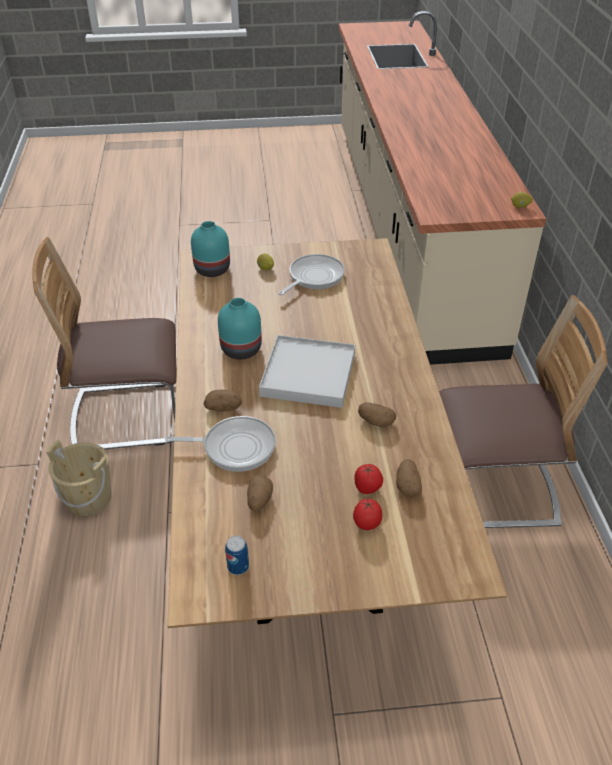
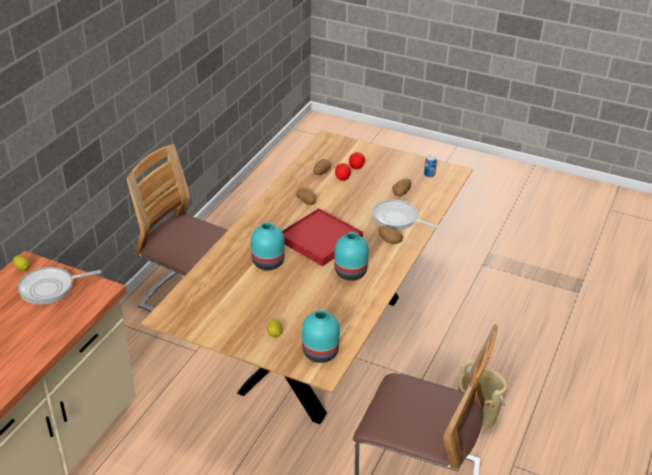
camera: 150 degrees left, 5 degrees down
(308, 374) = (320, 240): white tray -> red tray
(313, 277) = (244, 309): frying pan -> frying pan (50, 288)
(337, 325) = (268, 263): none -> turquoise vase

